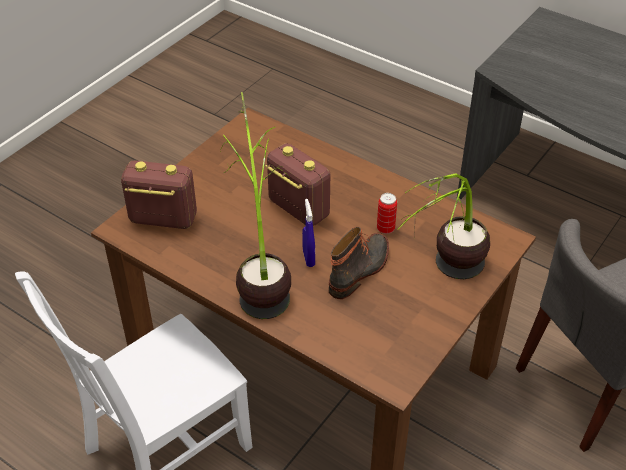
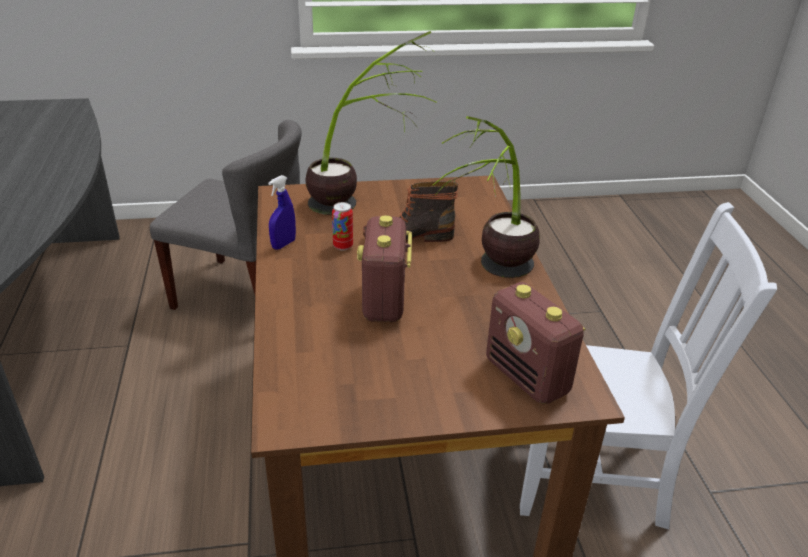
camera: 135 degrees left, 10 degrees down
(308, 258) = (434, 265): blue spray bottle -> blue spray bottle (283, 244)

